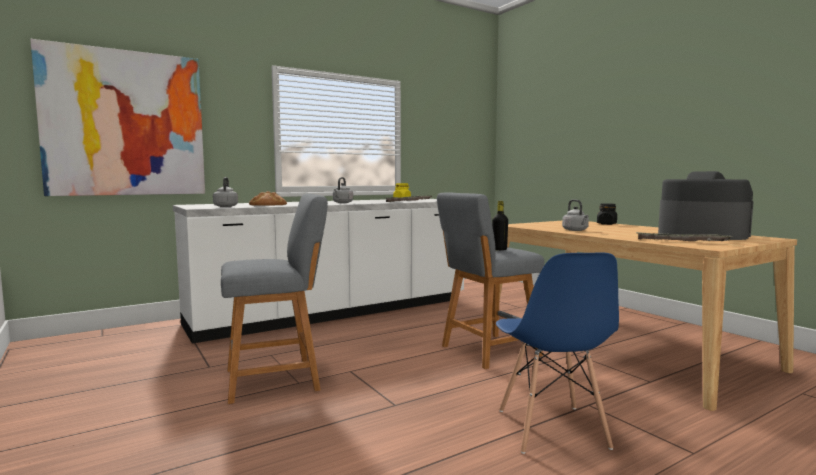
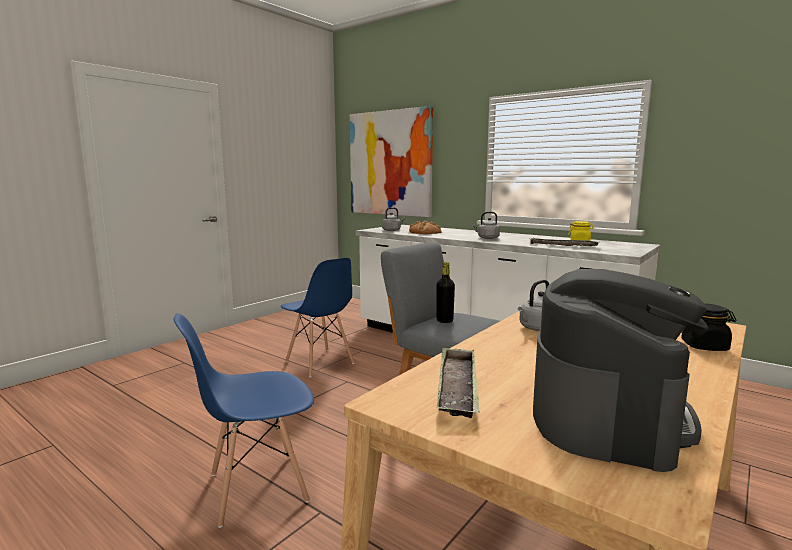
camera: 70 degrees right, 5 degrees up
(278, 379) = (319, 363): grey stool -> blue chair

